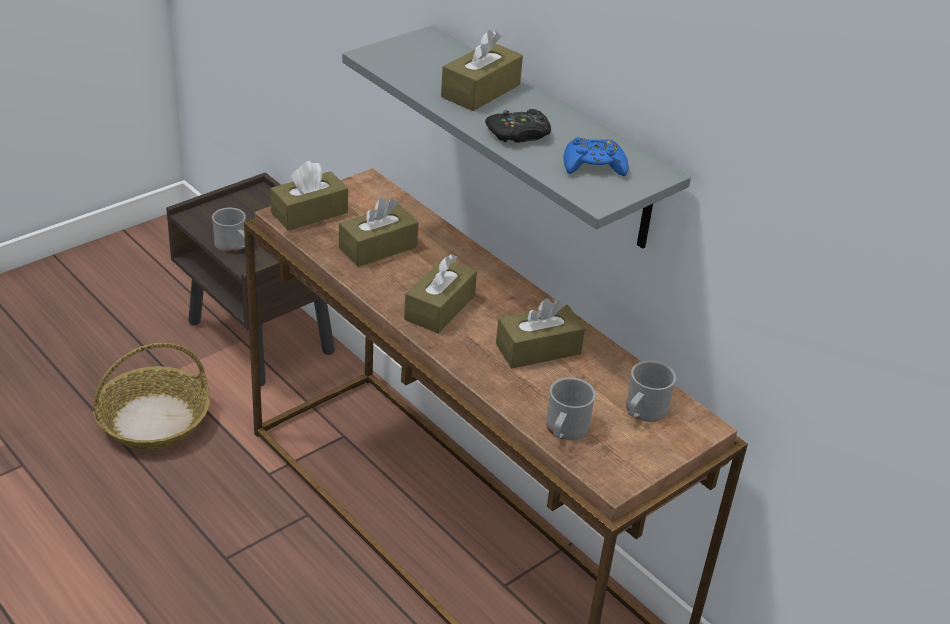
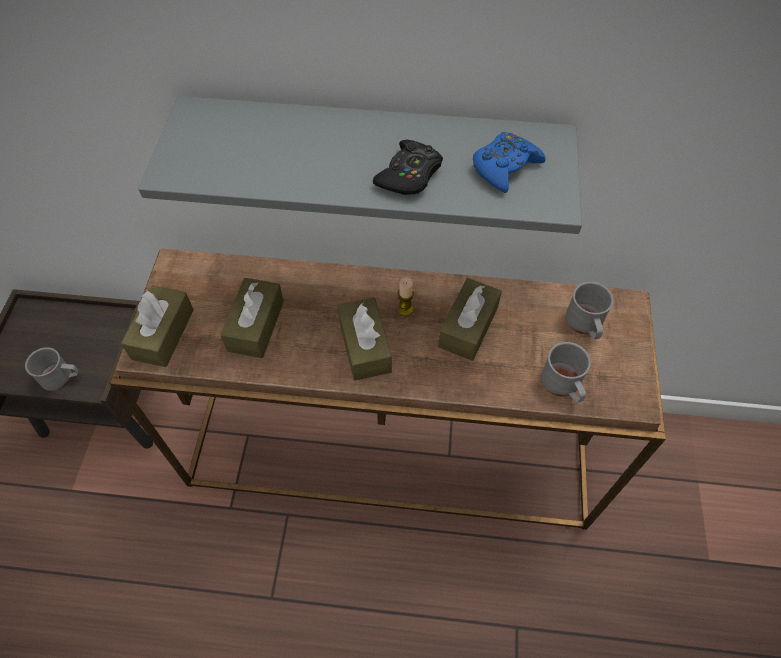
camera: 40 degrees left, 20 degrees up
(153, 421) = (103, 540): basket -> none
(480, 91) = (317, 147): brown tissue box -> none
(502, 308) = (405, 309): none -> candle

